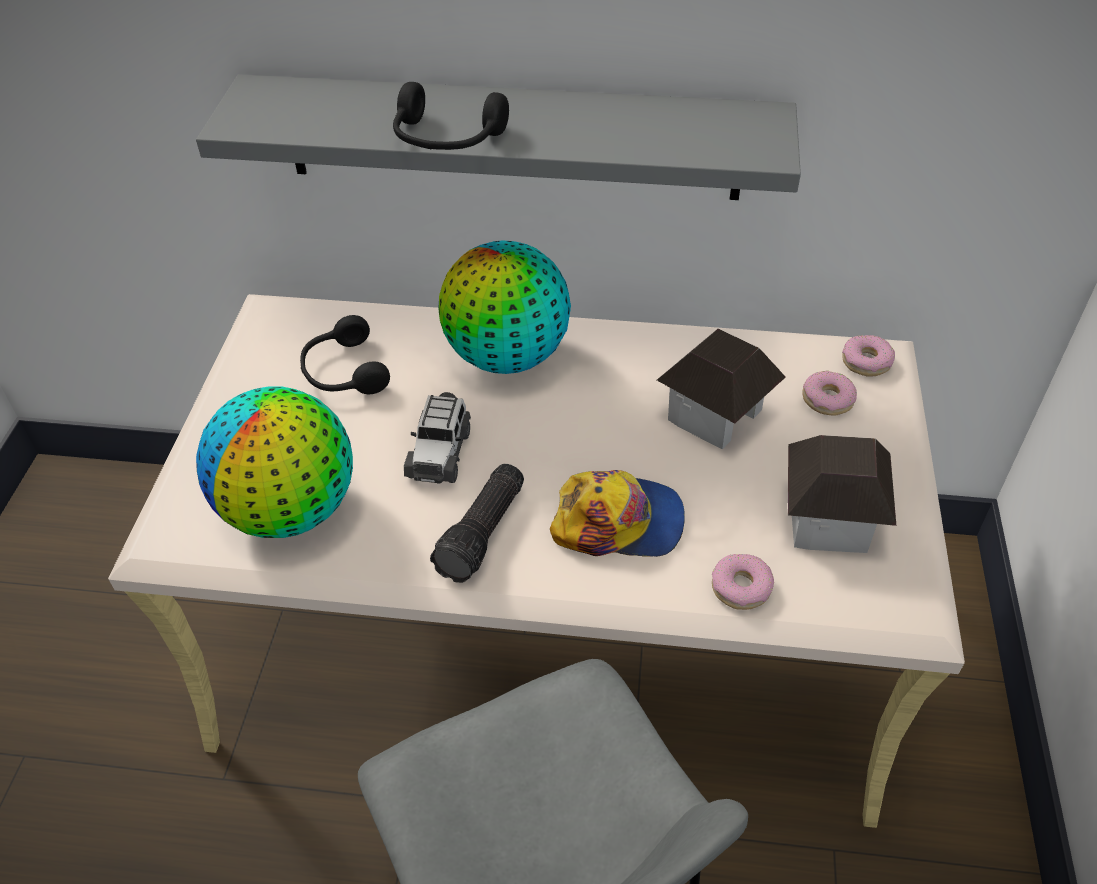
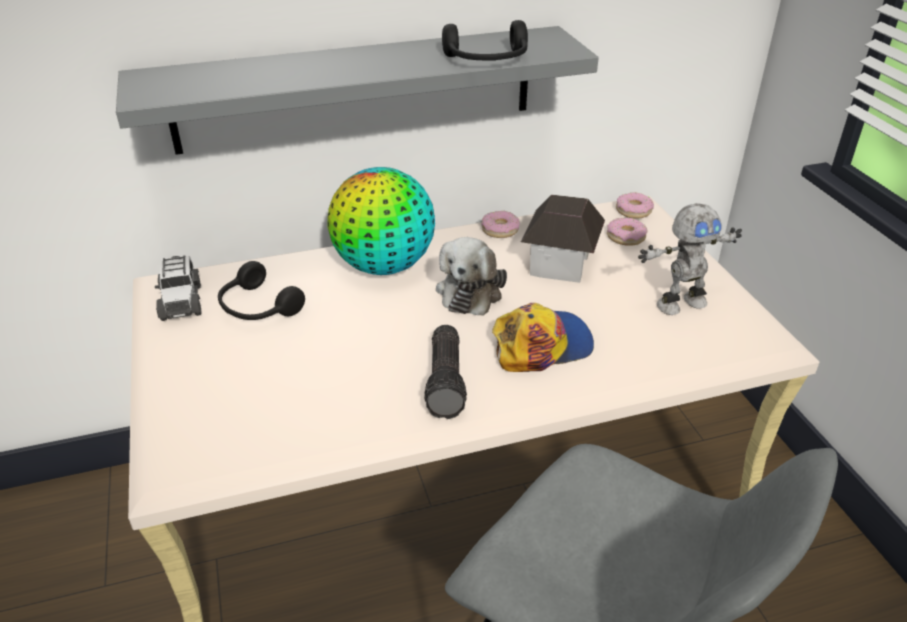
camera: 25 degrees left, 10 degrees down
(291, 510) = (276, 412): globe -> none
(440, 452) = (375, 339): toy car -> toy car (181, 301)
(446, 140) = (332, 78): black headphones -> black headphones (487, 60)
(584, 421) = (470, 291): none -> plush toy
(740, 587) = (654, 359): donut -> donut (500, 230)
(829, 519) = (680, 303): toy house -> toy robot

